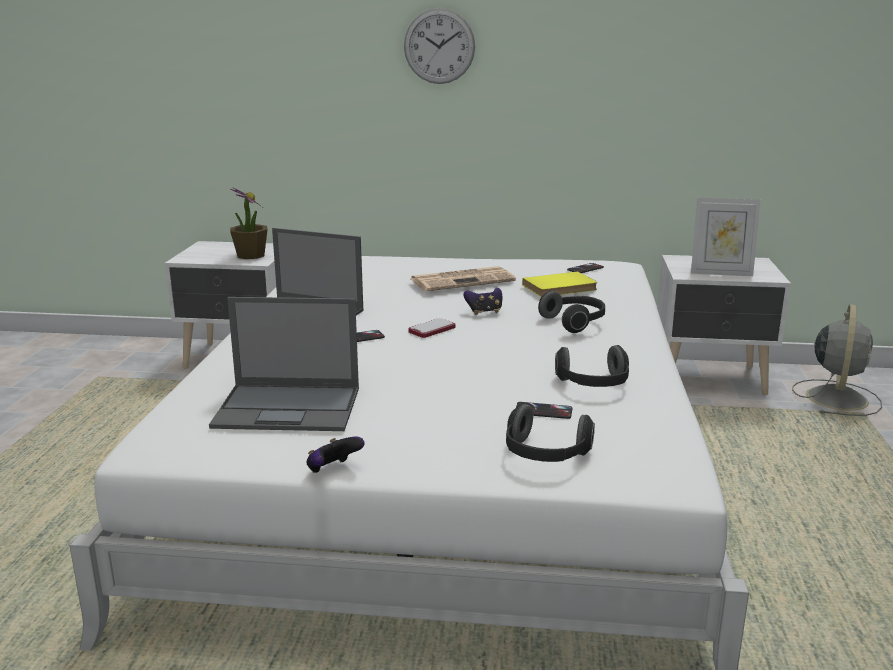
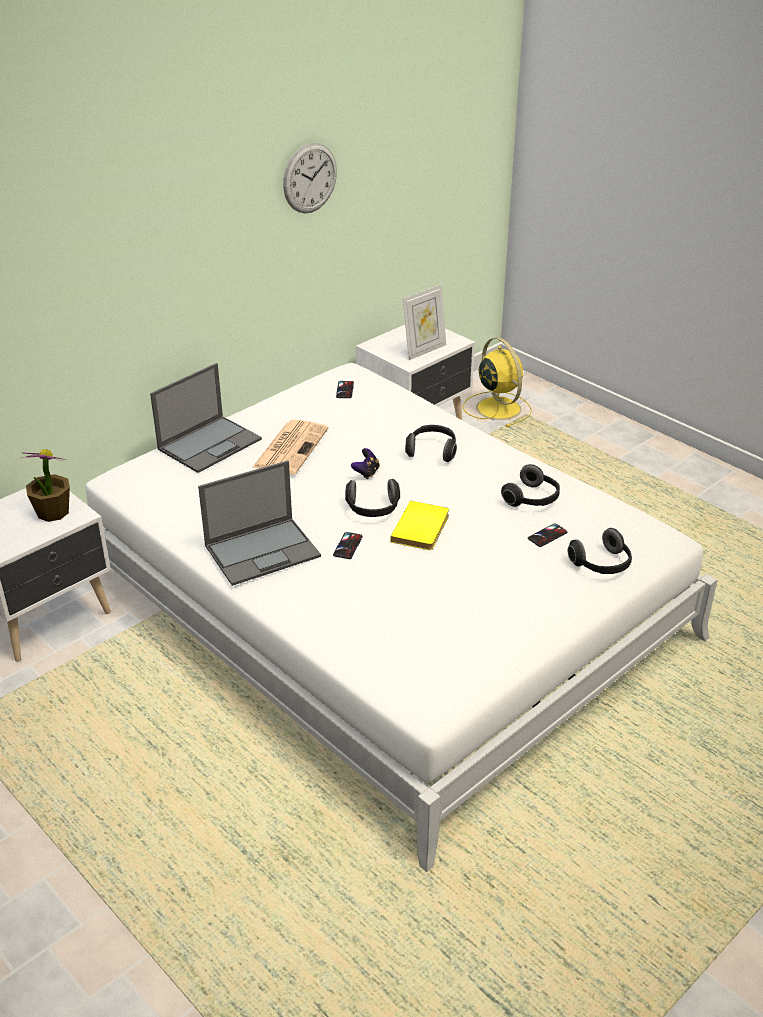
camera: 50 degrees left, 15 degrees up
(290, 408) = (433, 626): laptop -> laptop (210, 444)
(333, 470) = (541, 646): game controller -> none
(432, 329) = (373, 510): phone -> headphones
(439, 46) = (162, 226): wall clock -> wall clock (310, 178)
(561, 288) = (369, 420): yellow book -> yellow book (422, 528)
(836, 397) = (497, 407): grey fan -> yellow fan

